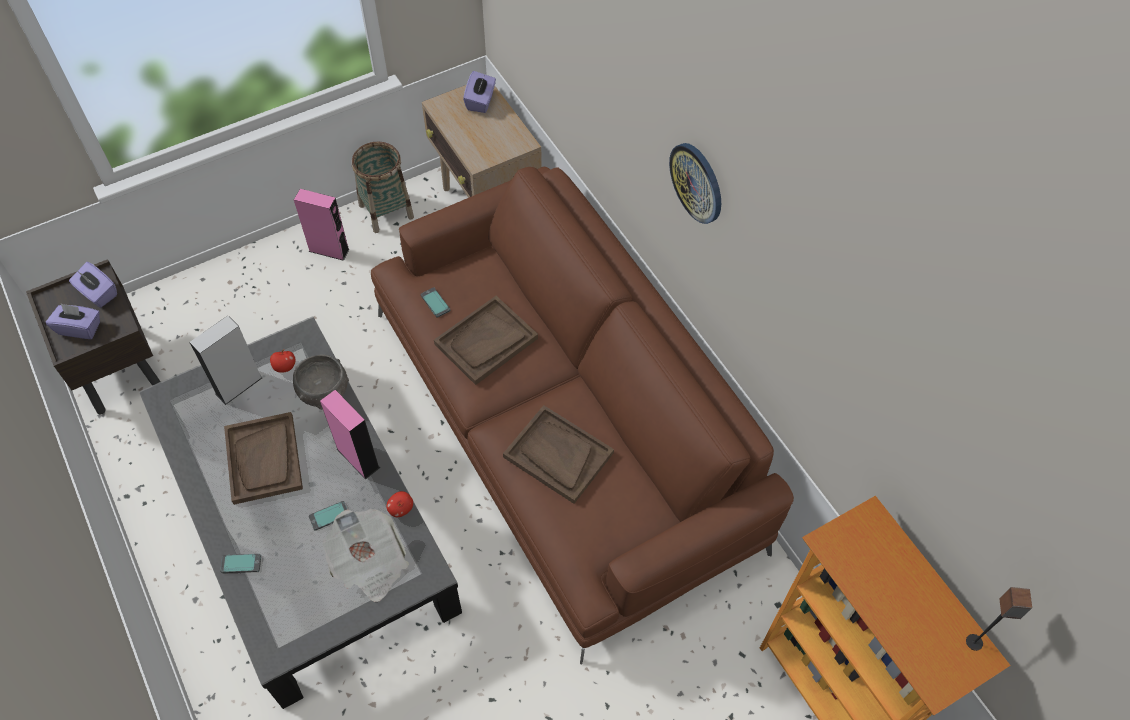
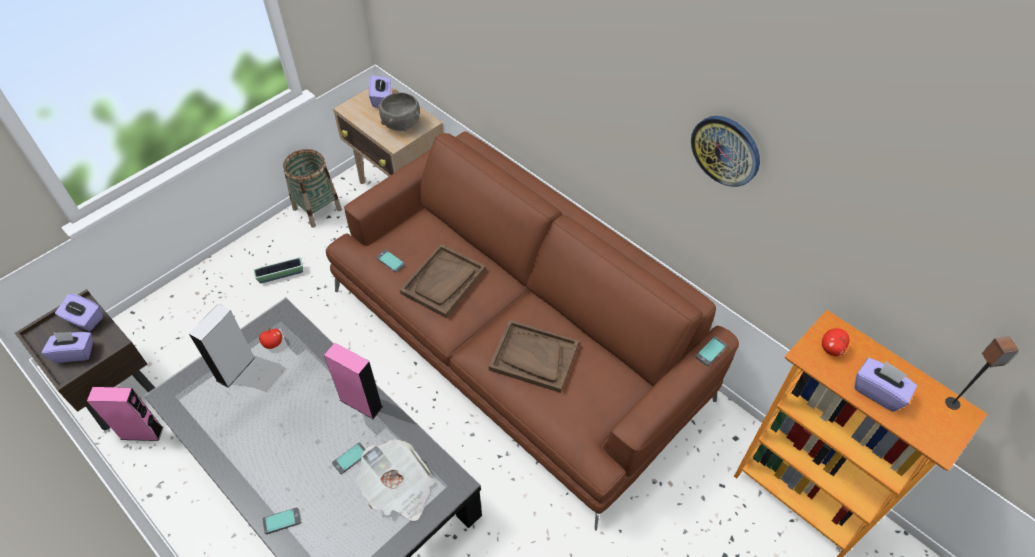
camera: 15 degrees left, 5 degrees down
(264, 459) = (277, 425): brown tray -> none
(324, 282) = (281, 275): none -> planter
(324, 392) = (314, 356): grey bowl -> grey bowl (401, 124)
(329, 250) = (277, 249): pink speaker -> pink speaker (142, 433)
(401, 509) = (412, 436): apple -> apple (831, 349)
(697, 182) = (608, 95): wall clock -> wall clock (726, 150)
(754, 502) = (711, 351): none -> phone
(893, 606) = (878, 392): none -> purple tissue box

